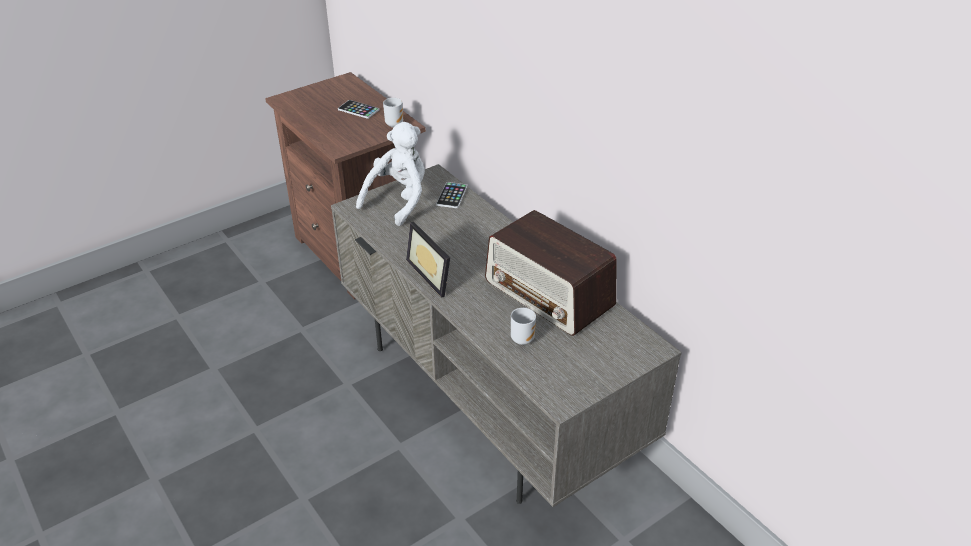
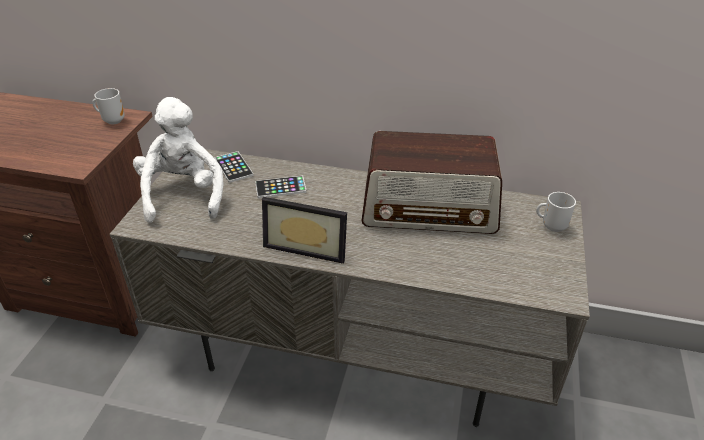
camera: 40 degrees left, 0 degrees up
(358, 110) = (54, 122): phone -> phone (280, 187)
(522, 338) = (460, 259): mug -> mug (552, 226)

